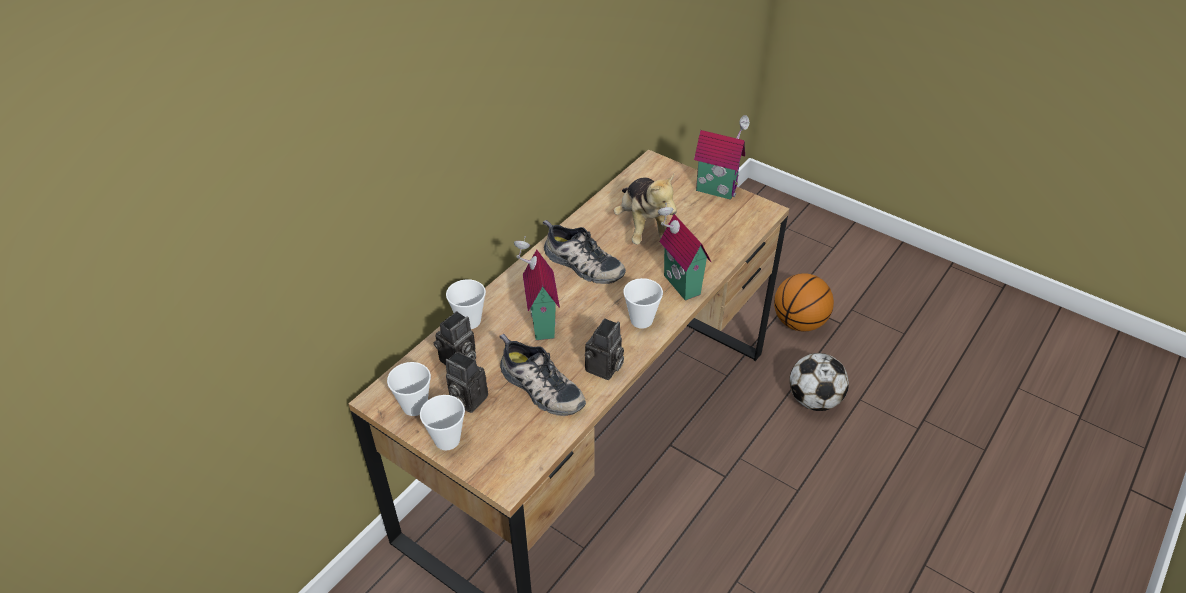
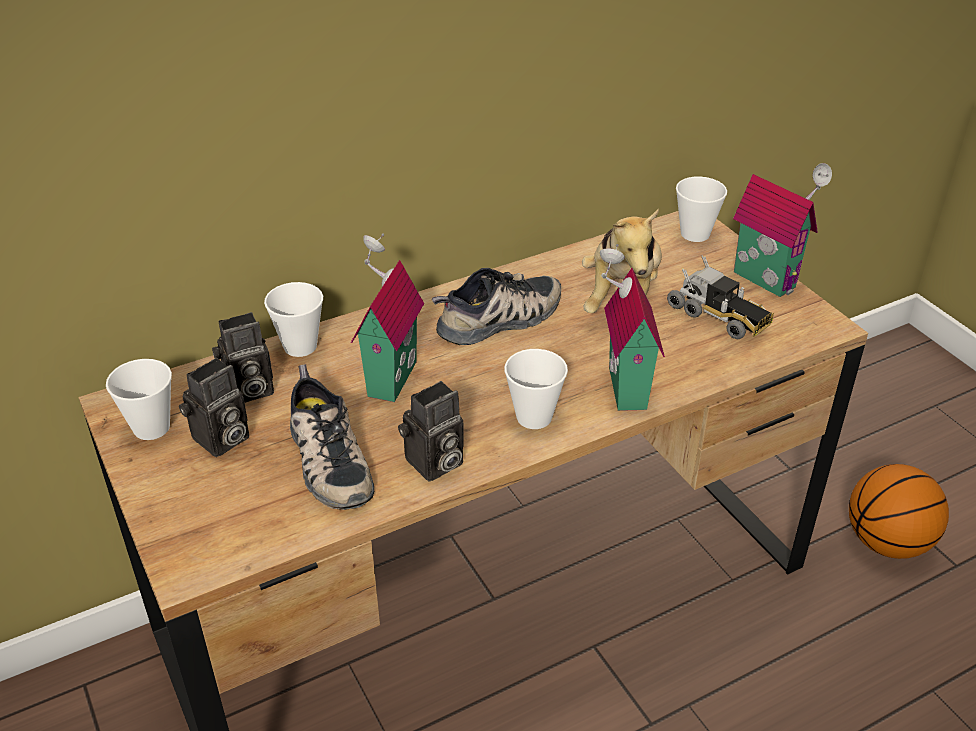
camera: 25 degrees right, 5 degrees down
(447, 440) = (157, 484): cup -> cup (695, 234)
(466, 399) = (221, 441): camera -> camera turned 105 degrees counterclockwise
(581, 264) = (500, 320): shoe -> shoe turned 90 degrees counterclockwise
(704, 222) = (719, 316): none -> toy truck
(814, 400) = (853, 663): football -> none

